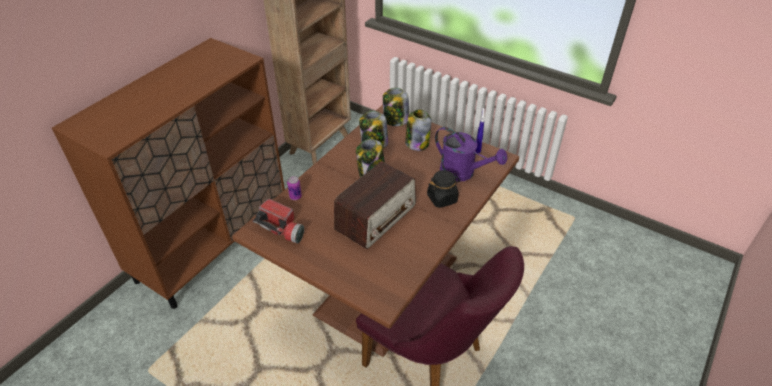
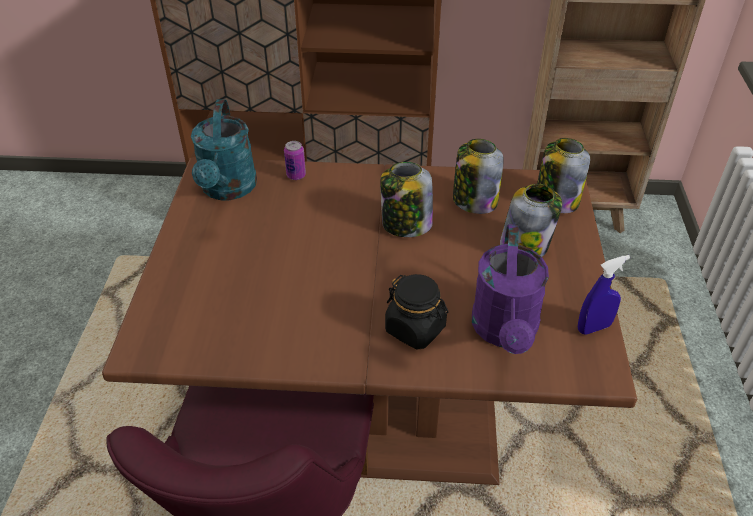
camera: 60 degrees right, 0 degrees up
(282, 228) = (228, 190): flashlight -> turquoise watering can
(376, 217) = (313, 268): radio -> none

